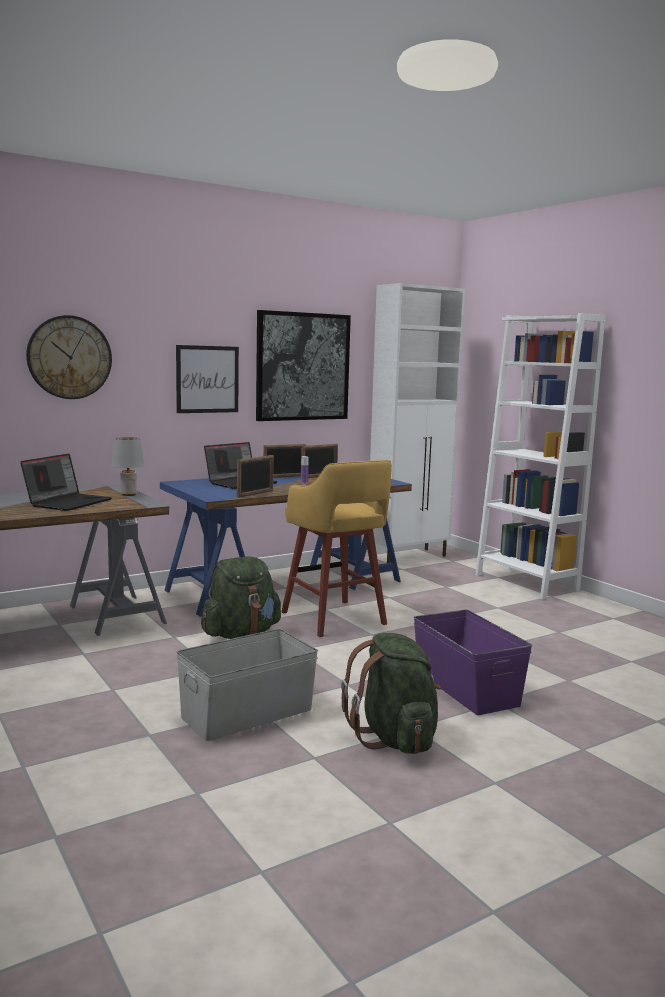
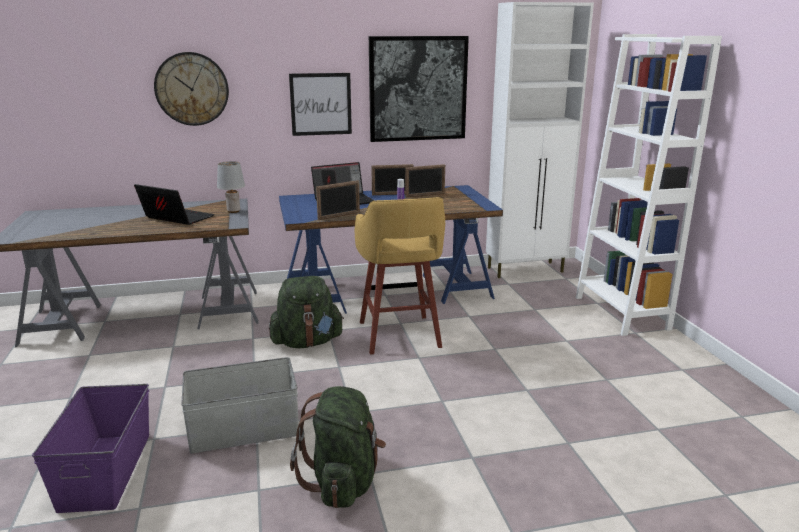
camera: 20 degrees right, 10 degrees up
(68, 502) = (176, 218): laptop -> laptop turned 105 degrees counterclockwise
(466, 687) = (457, 434): purple storage box -> purple storage box (107, 470)

